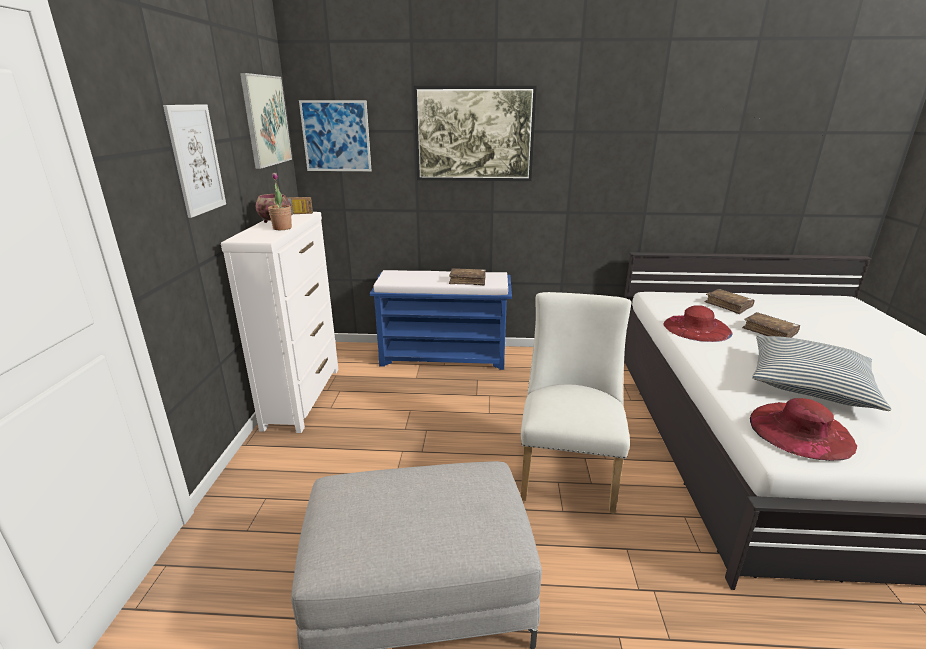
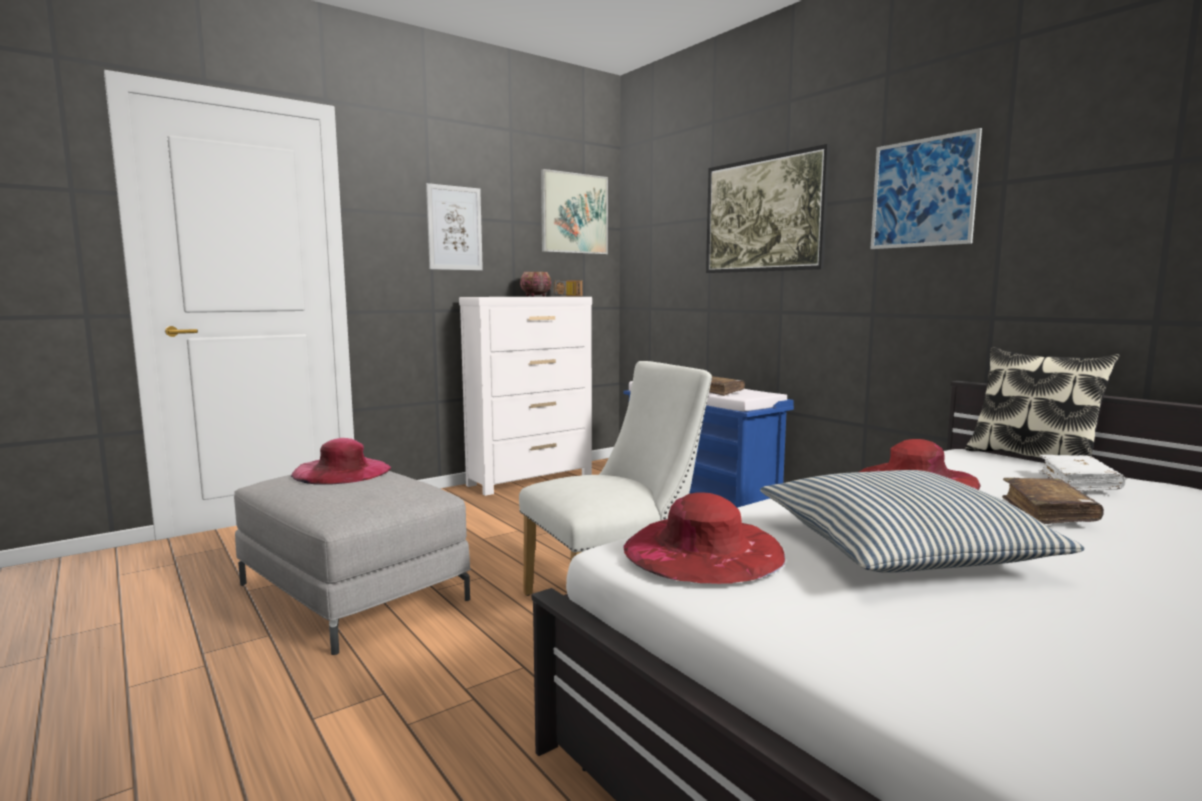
camera: 50 degrees right, 15 degrees down
(282, 228) = (521, 296): potted plant -> none
(336, 136) = (648, 230): picture -> picture (922, 193)
(379, 498) = (342, 471): none -> pink hat
(676, 290) = (1032, 458): none -> pillow
(728, 305) = (1078, 483): brown book -> white book

